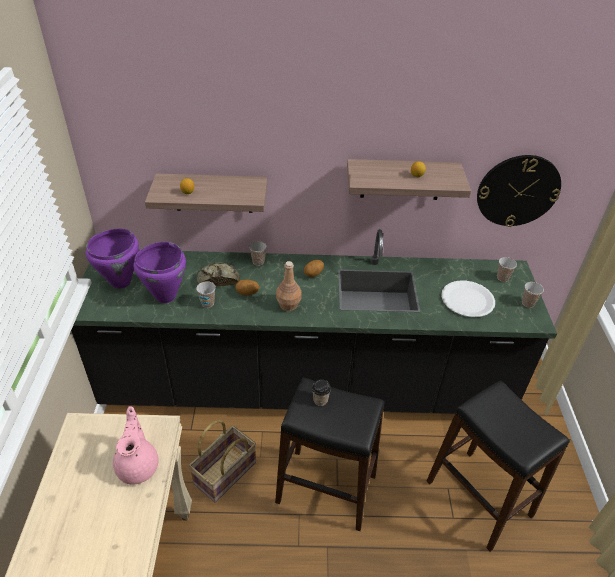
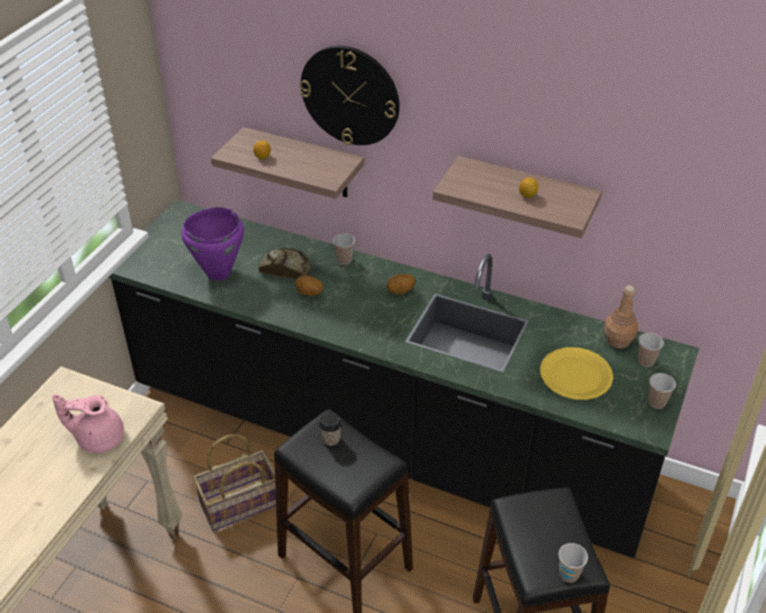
camera: 25 degrees right, 0 degrees up
(121, 282) = (181, 245): purple cooking pot -> none
(138, 465) = (98, 438): pink teapot -> pink teapot turned 105 degrees counterclockwise
(207, 303) = (258, 293): cup -> cup (569, 574)
(289, 305) = (348, 319): brown bottle -> brown bottle (618, 340)
(467, 300) = (575, 375): white plate -> yellow plate
(518, 191) = (682, 246): wall clock -> wall clock (350, 95)

